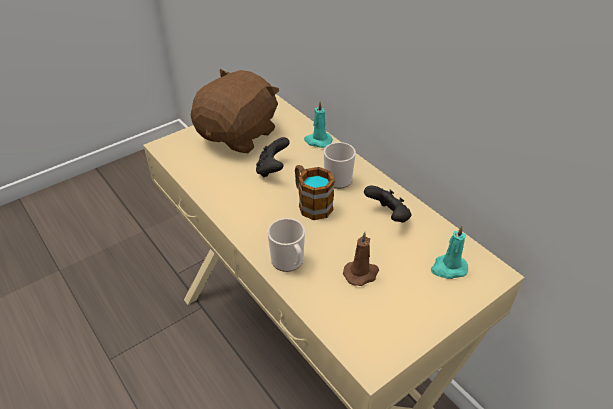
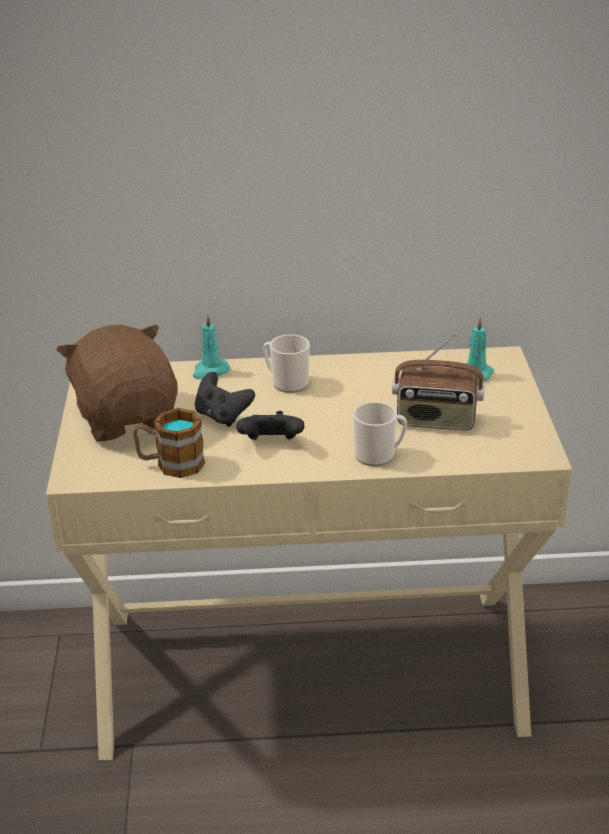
camera: 55 degrees left, 10 degrees down
(311, 203) = (308, 412): mug -> mug (171, 464)
(361, 273) = (436, 421): brown candle -> radio
(388, 216) = (377, 377): black game controller -> black game controller (271, 444)

